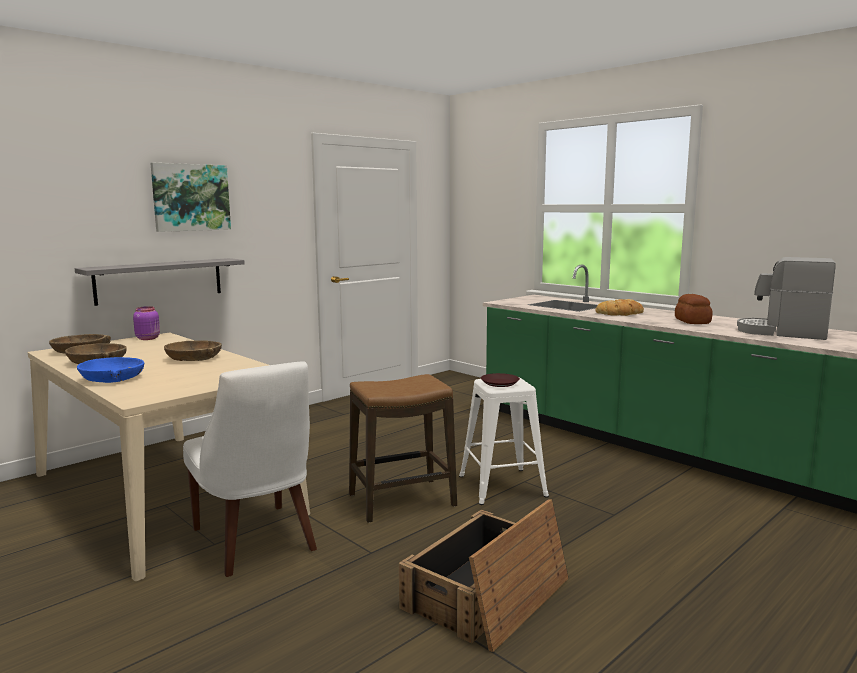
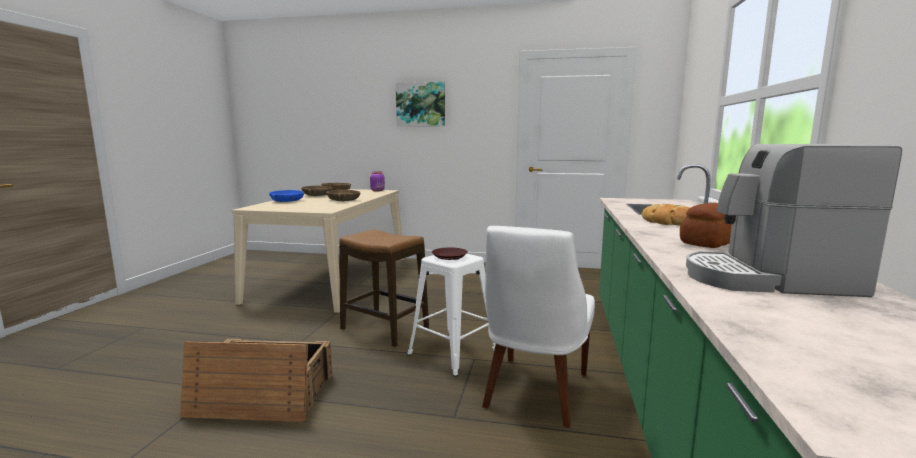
camera: 55 degrees right, 0 degrees up
(159, 280) = (398, 157): grey shelf -> none
(256, 542) = (292, 312): white chair -> white chair (534, 392)
(782, 332) = (768, 280): coffee machine -> coffee machine turned 75 degrees counterclockwise

